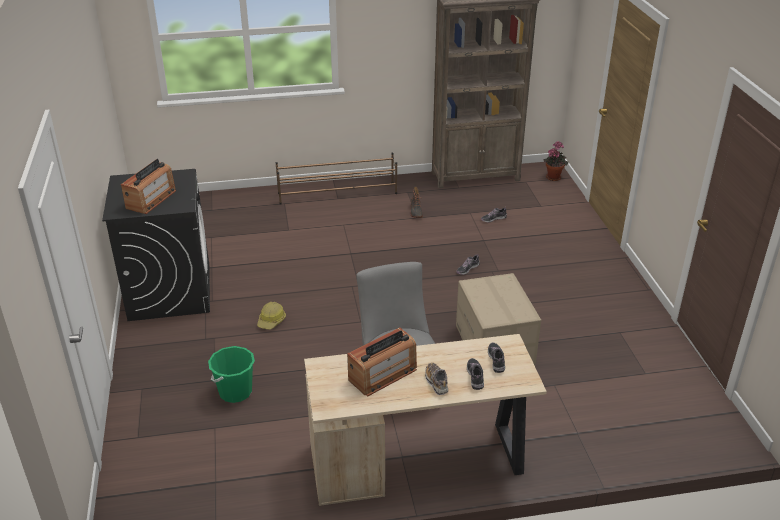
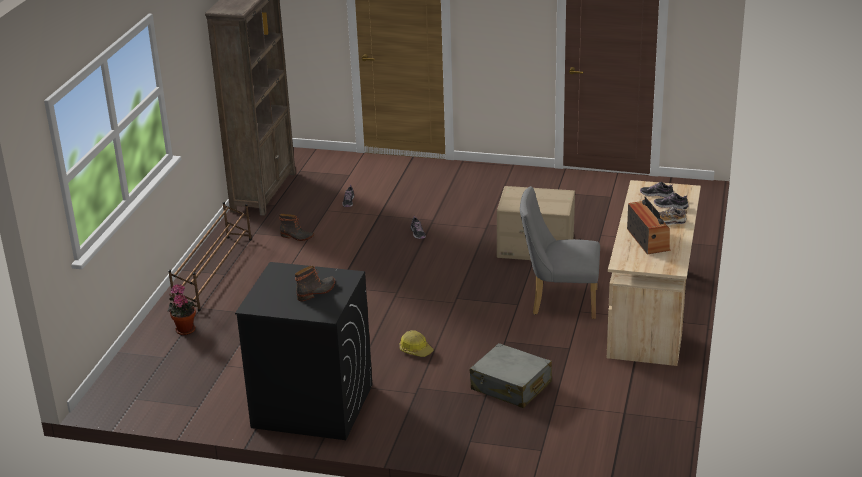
camera: 65 degrees left, 5 degrees down
(151, 199) = (317, 292): radio -> boot
(235, 392) = (511, 386): green bucket -> grey suitcase
(553, 177) = (306, 156): potted plant -> potted plant (184, 329)

